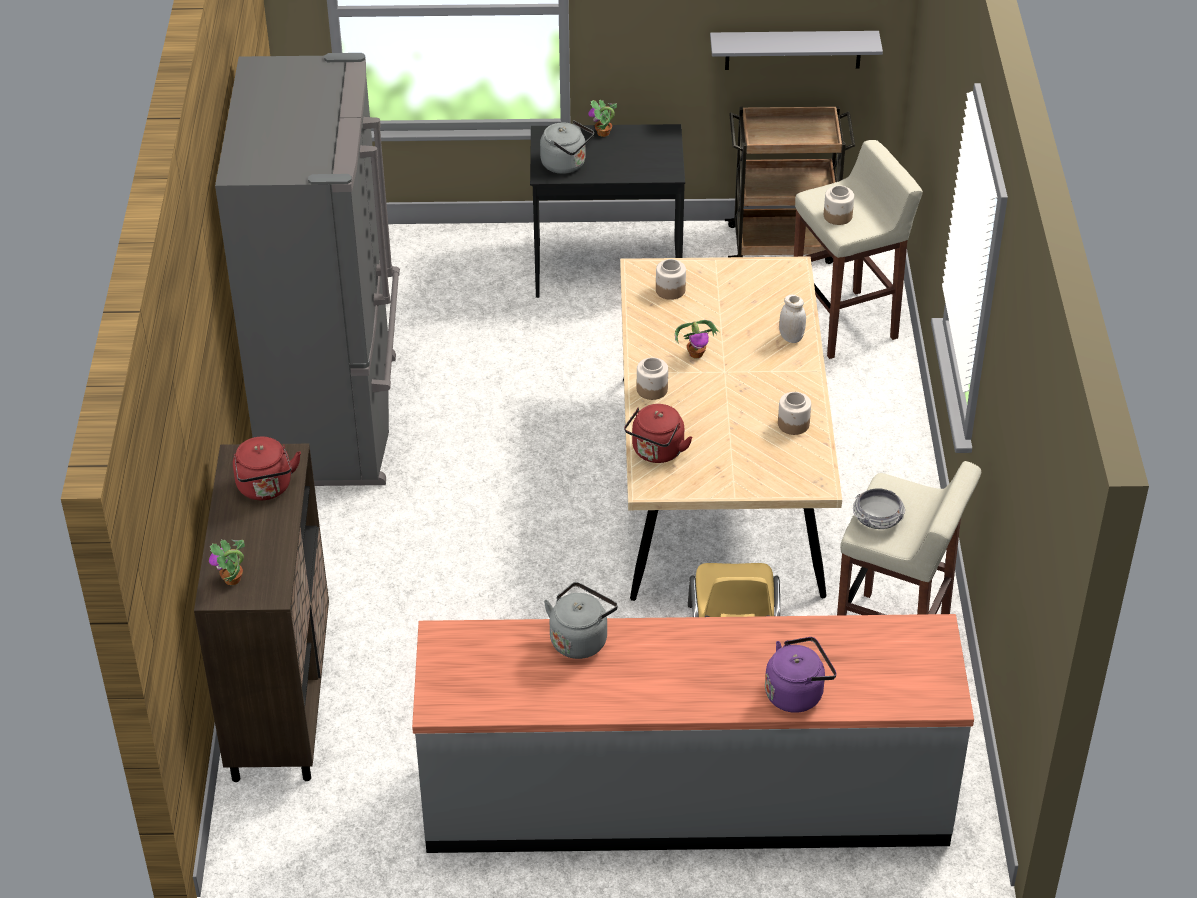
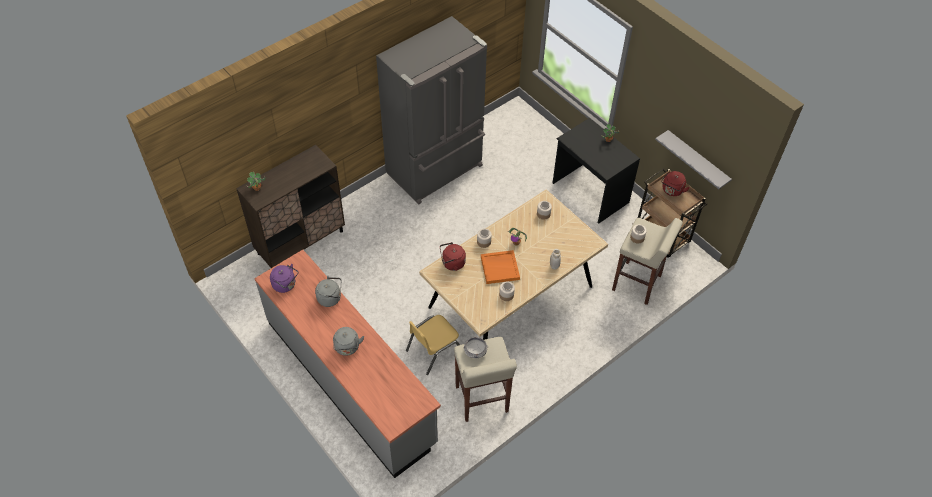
camera: 50 degrees right, 10 degrees up
(266, 488) = (305, 169): red kettle -> red kettle (672, 191)
(566, 165) = (578, 141): grey kettle -> grey kettle (347, 348)
(728, 400) = (500, 268): none -> orange tray
(797, 693) = (357, 377): purple kettle -> purple kettle (285, 285)

